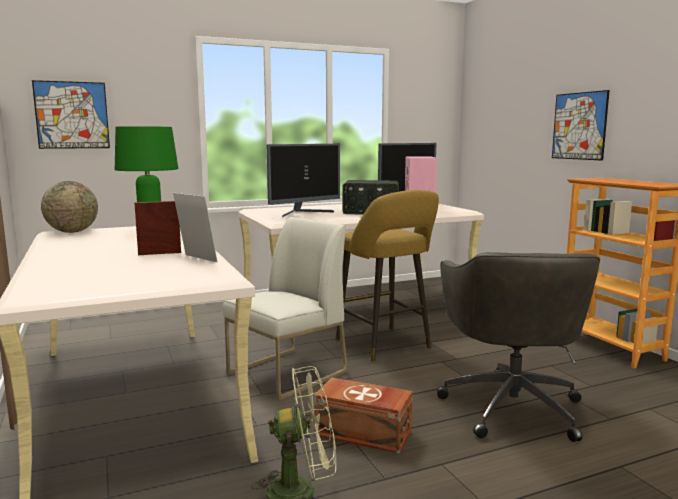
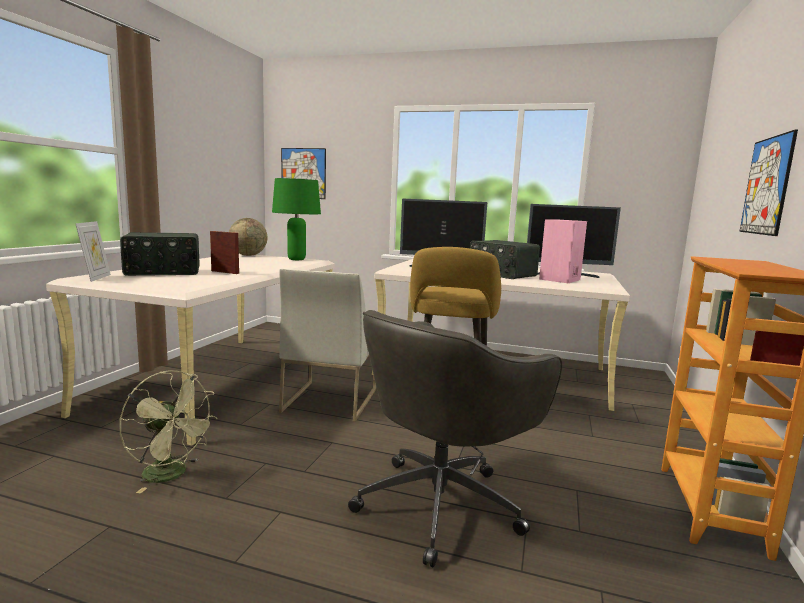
camera: 40 degrees right, 0 degrees up
(92, 267) = (163, 272): none -> radio
(196, 259) = (223, 278): picture frame -> picture frame (96, 278)
(287, 373) = (329, 400): white chair -> white chair turned 105 degrees clockwise
(364, 434) = (282, 462): brown storage box -> none

